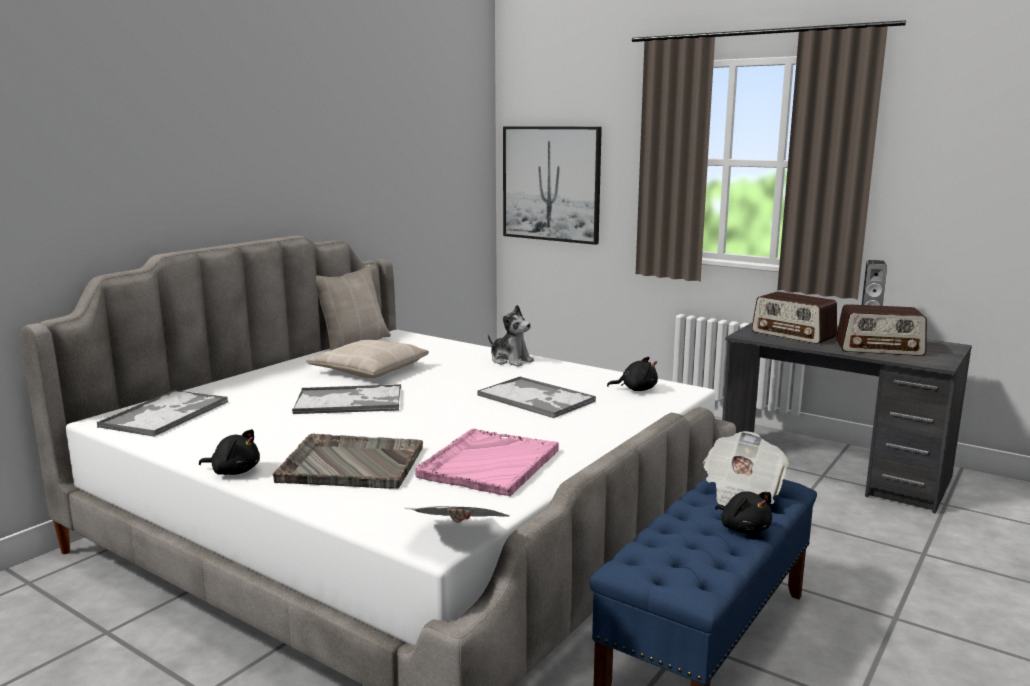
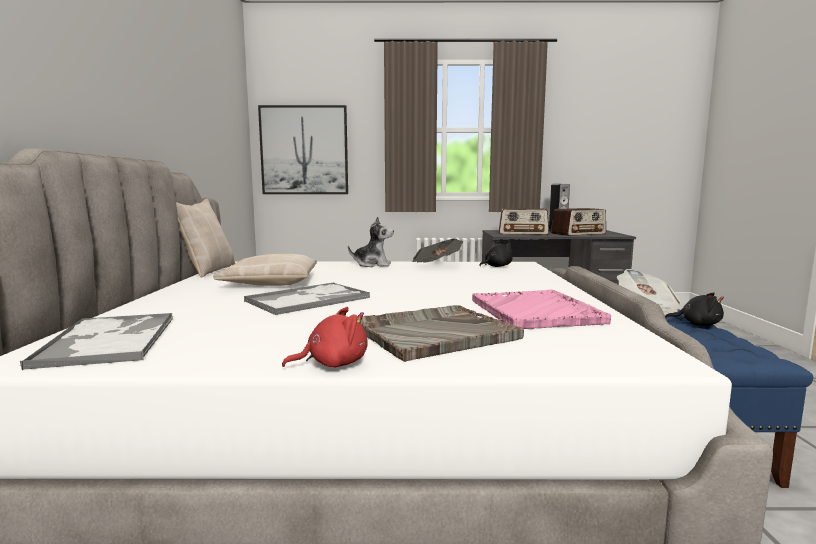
camera: 35 degrees left, 5 degrees down
(234, 471) = (332, 364): black plush toy -> red plush toy
(460, 538) = (668, 354): newspaper -> newspaper (436, 265)
(536, 399) = (452, 278): tray -> none

